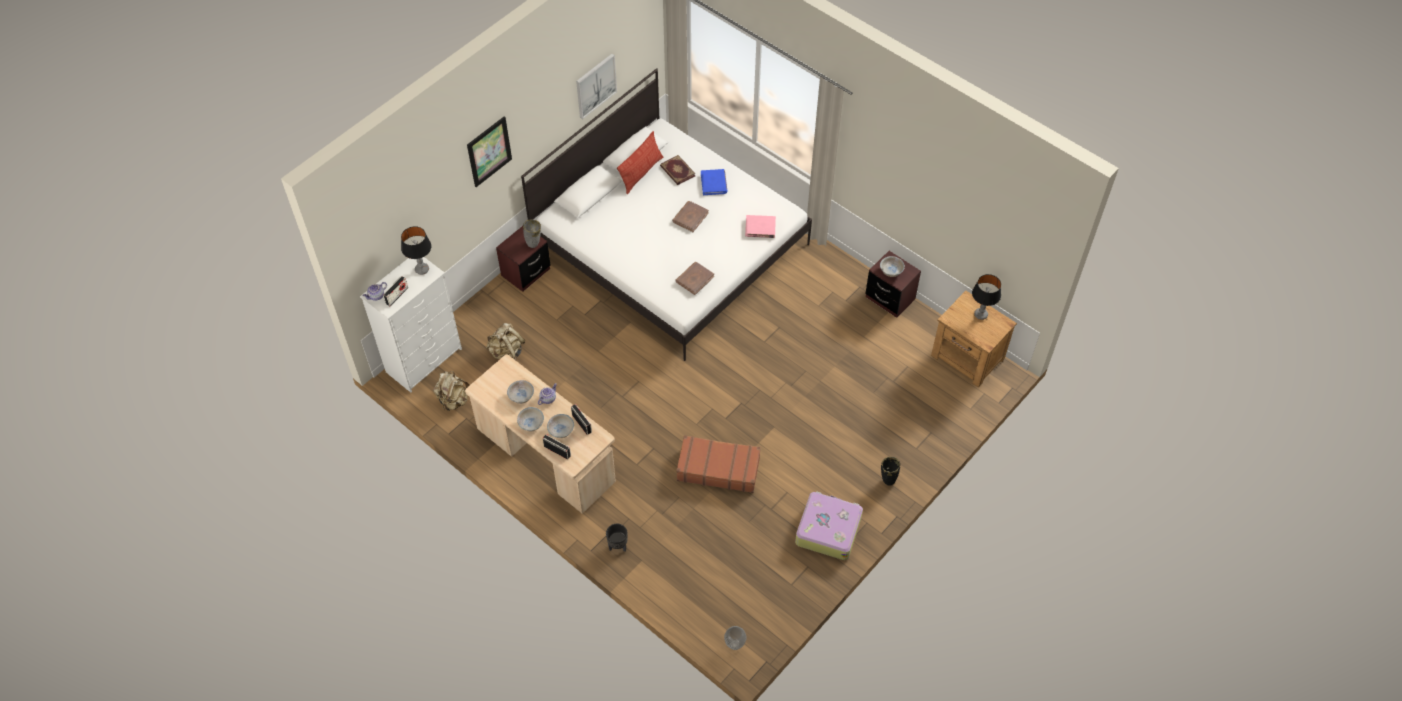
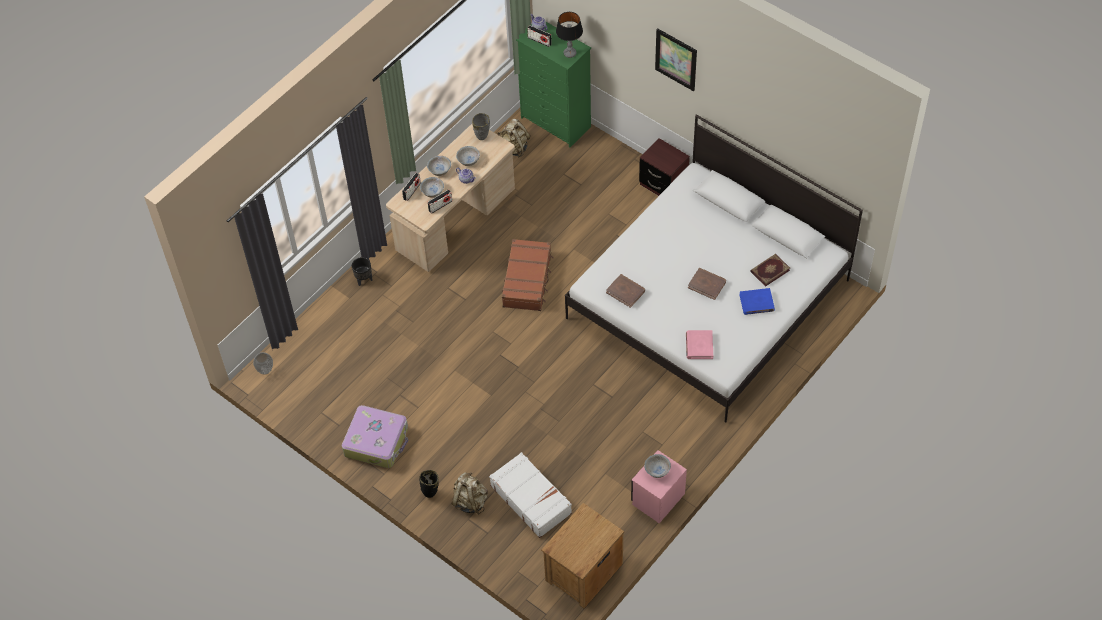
camera: 90 degrees right, 0 degrees up
(425, 360) = (556, 123): white dresser -> green dresser
(507, 352) = (568, 180): beige backpack -> beige backpack (470, 501)
(534, 244) = (665, 166): grey vase -> grey vase (482, 138)
(595, 85) = (795, 142): picture -> none
(641, 173) = (763, 240): pillow -> none
(718, 468) = (443, 351): brown suitcase -> brown suitcase (527, 280)
(890, 298) = (658, 499): brown nightstand -> pink nightstand
(892, 396) = (531, 499): none -> white suitcase
(980, 315) = (591, 544): table lamp -> none

